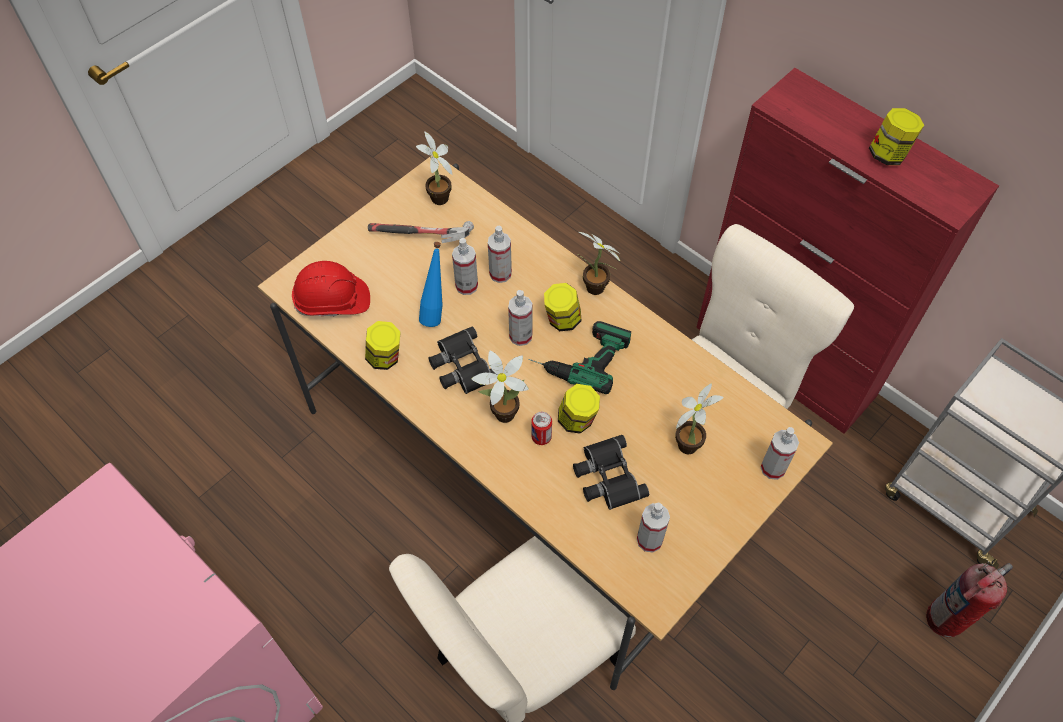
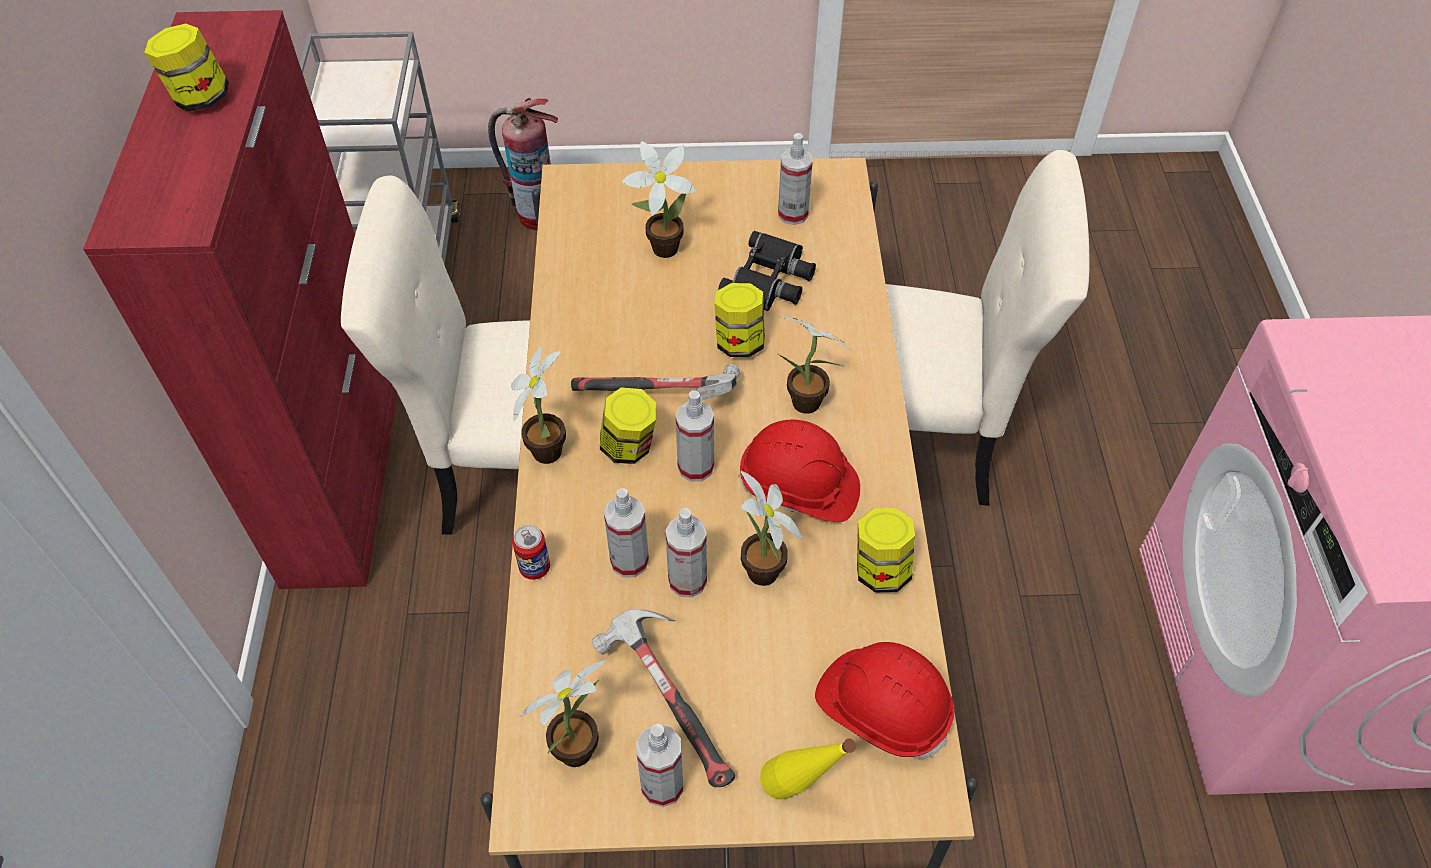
camera: 135 degrees left, 5 degrees down
(339, 249) = (800, 793): none -> yellow bottle
(435, 312) = (762, 577): blue bottle -> potted plant
(461, 366) = (799, 488): black binoculars -> red hard hat
(541, 437) = (793, 355): can -> can (534, 568)
(579, 356) = (660, 397): power drill -> hammer
(773, 468) = (618, 184): spray bottle -> spray bottle (662, 785)

